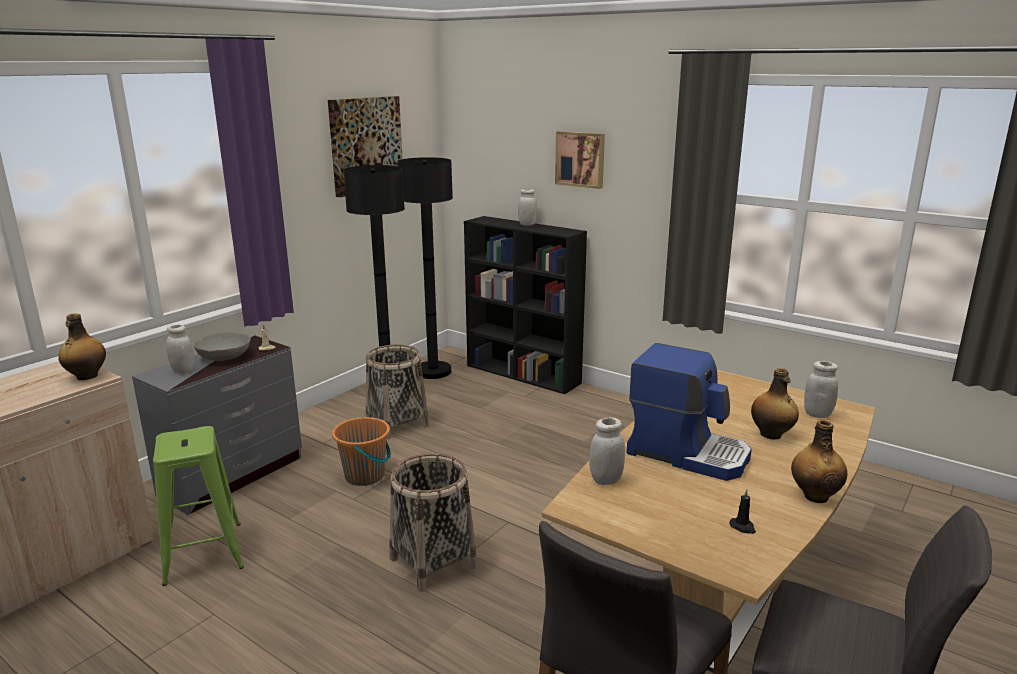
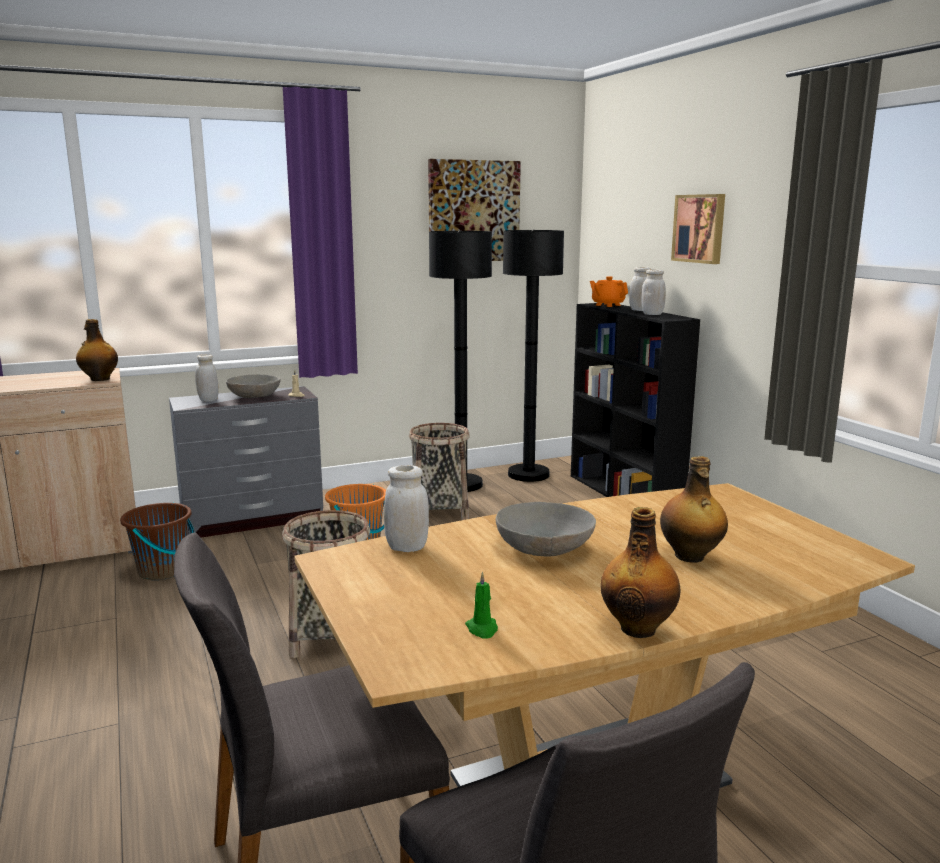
camera: 30 degrees right, 5 degrees down
(203, 553) = (163, 571): green stool -> brown bucket
(491, 220) = (607, 305): none -> orange teapot
(688, 453) = (545, 548): coffee machine -> grey bowl
(743, 527) = (482, 629): black candle -> green candle
(817, 414) = (800, 552): white jar -> white jar (652, 314)

